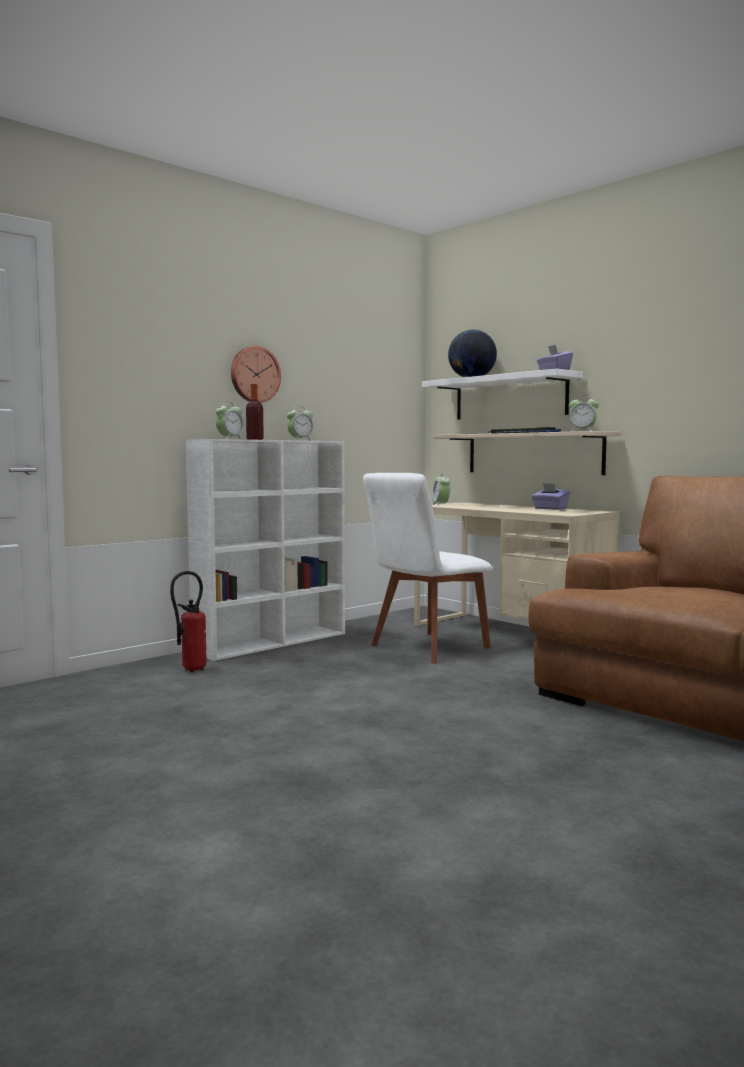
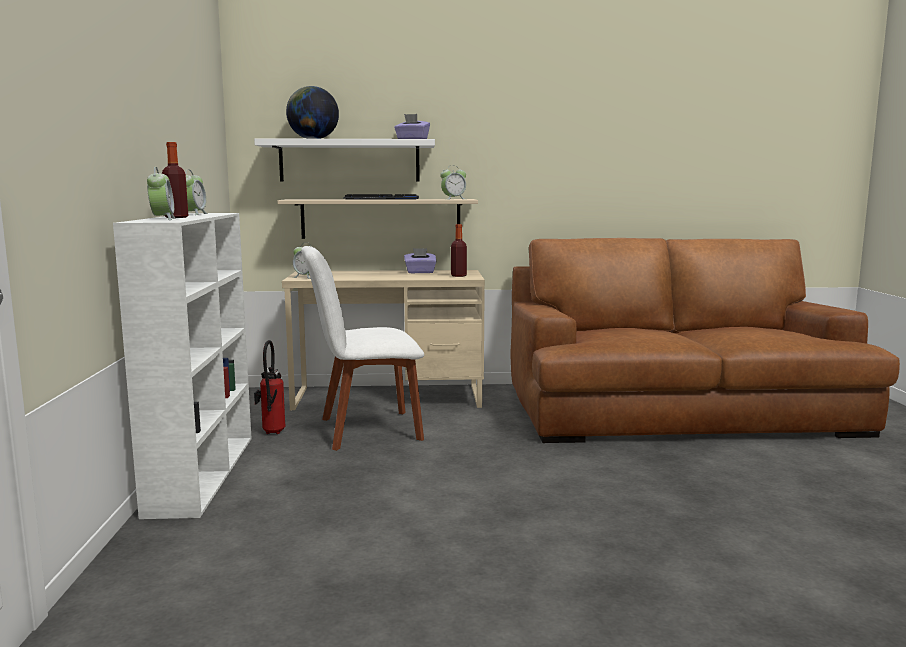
camera: 50 degrees left, 5 degrees up
(190, 670) = (204, 539): fire extinguisher -> fire extinguisher (271, 433)
(254, 374) = (141, 126): wall clock -> none
(426, 648) = (364, 430): white chair -> white chair turned 75 degrees clockwise
(566, 512) = (458, 276): none -> bottle

